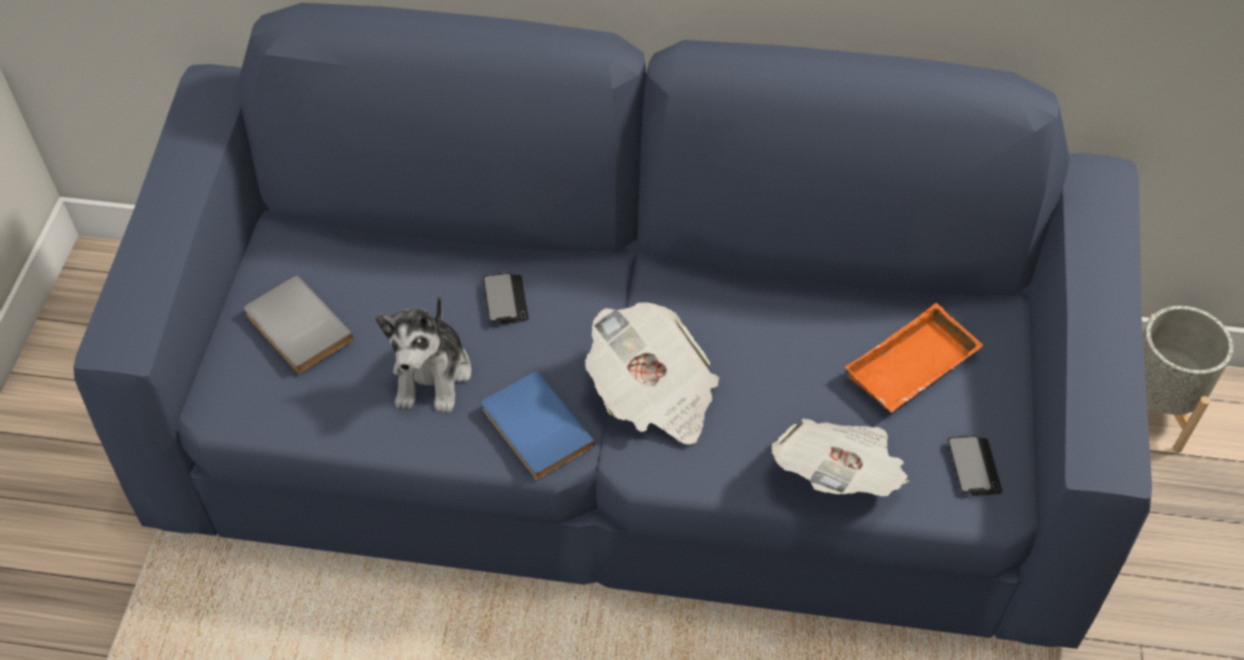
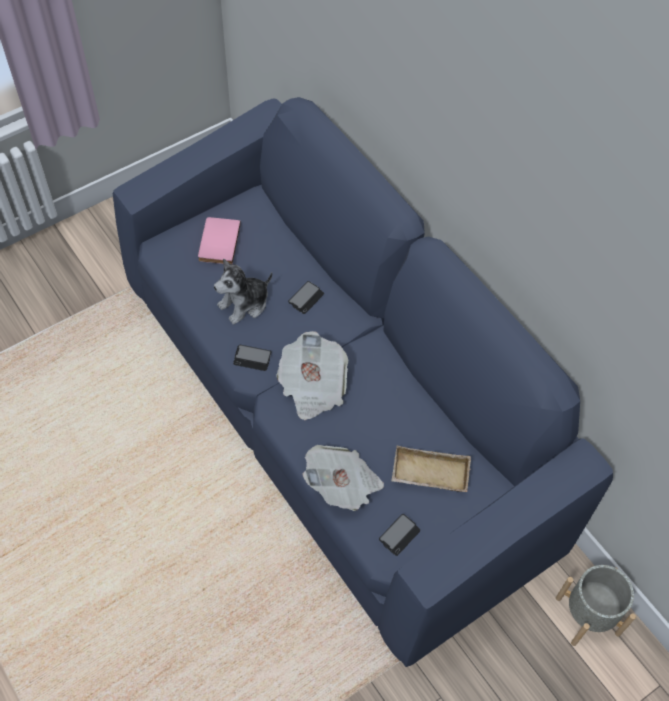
camera: 45 degrees right, 5 degrees up
(295, 329) = (217, 242): grey book -> pink book
(533, 429) = (252, 358): blue book -> phone
(912, 369) = (429, 474): orange tray -> beige tray

